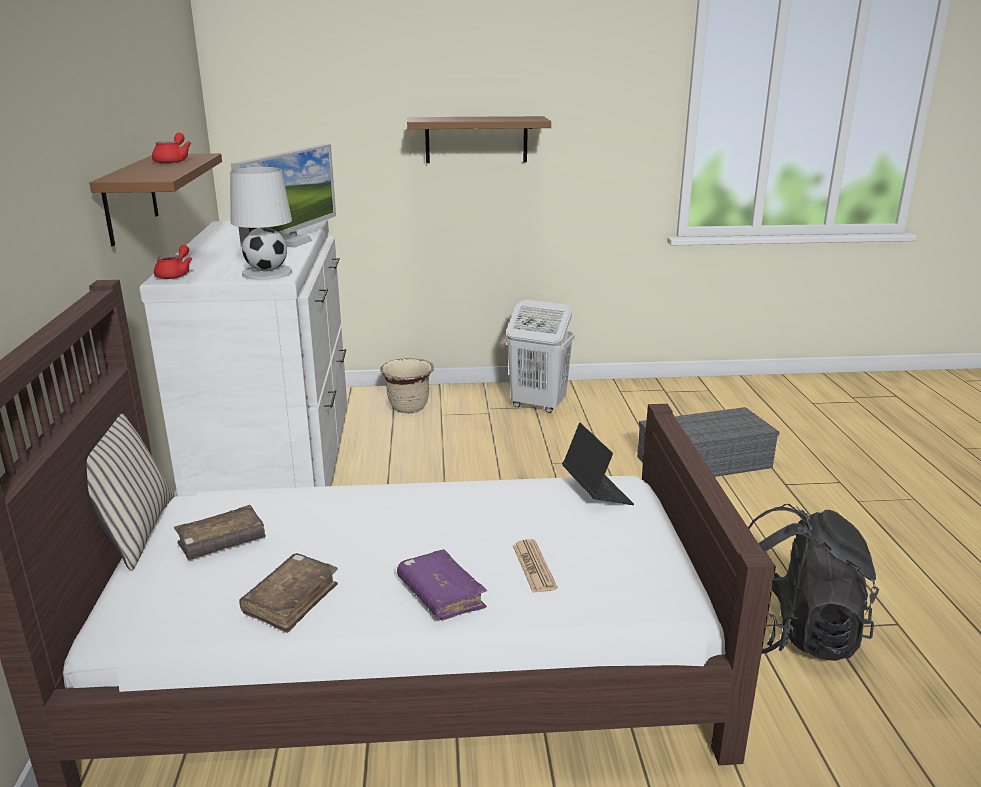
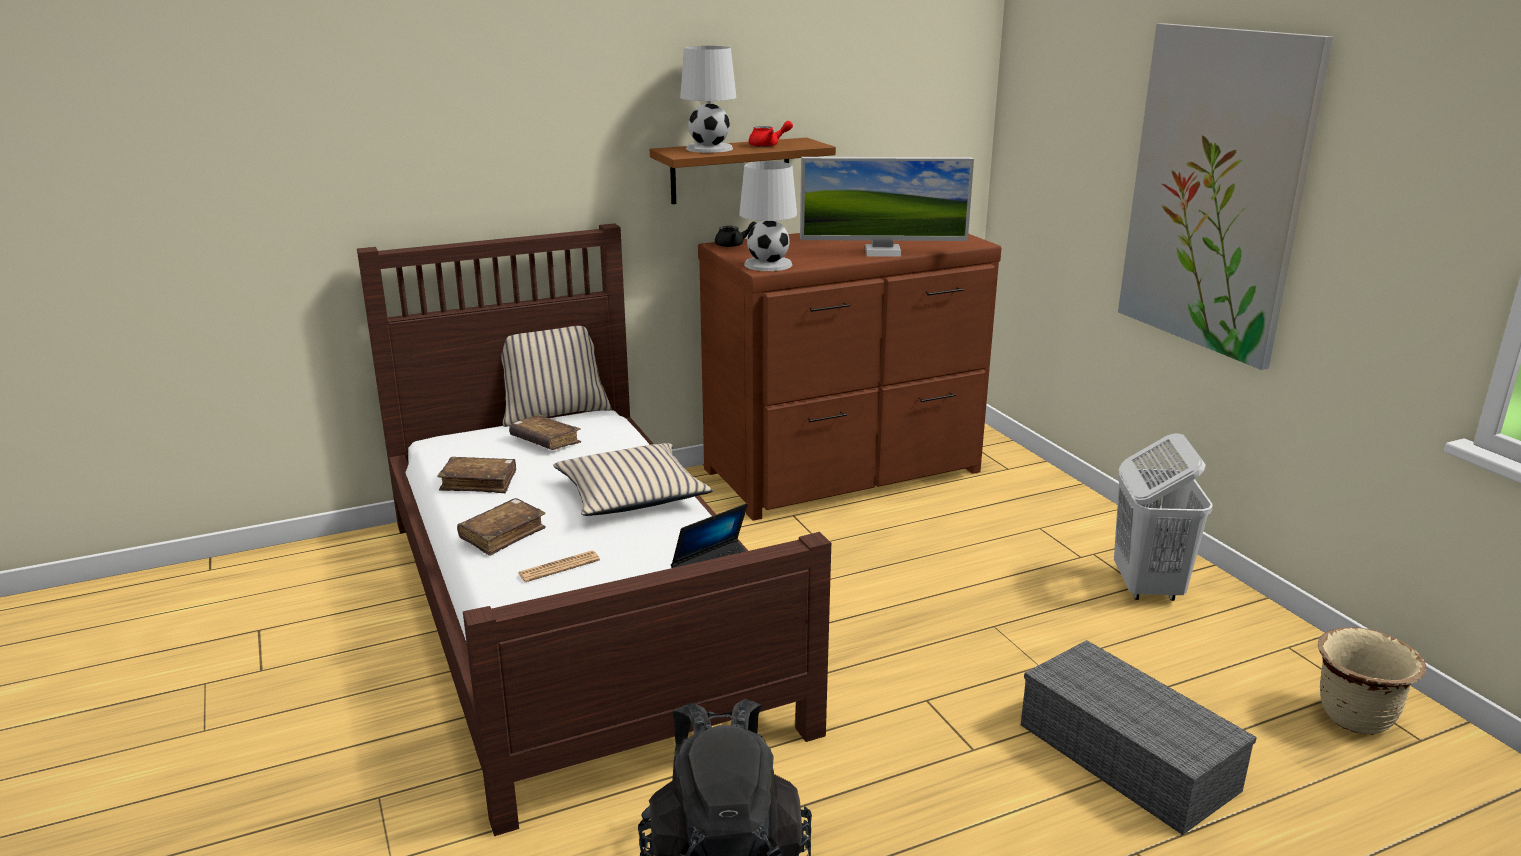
camera: 70 degrees right, 0 degrees up
(146, 171) = (709, 148): none -> white table lamp
(175, 275) = (734, 245): red teapot -> black teapot
(278, 461) = (845, 472): white dresser -> brown dresser
(406, 509) = (631, 494): none -> beige pillow
(409, 407) = (1034, 505): beige planter -> beige planter (1355, 718)
(441, 595) = (502, 535): purple book -> brown book
(476, 139) = (1215, 192): brown shelf -> picture

